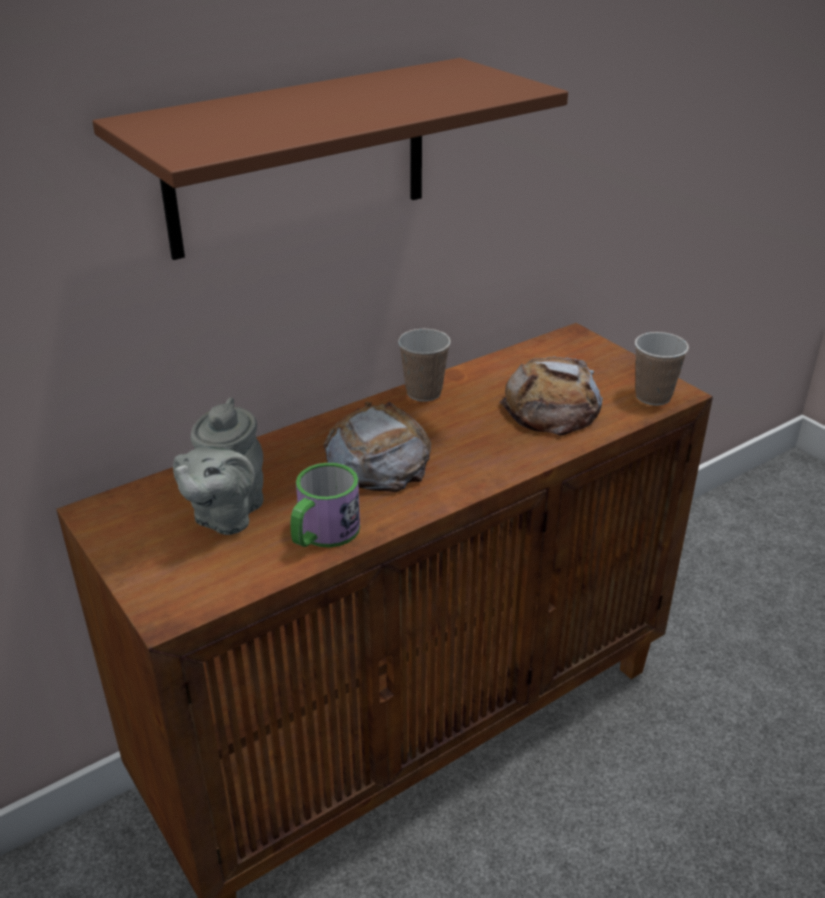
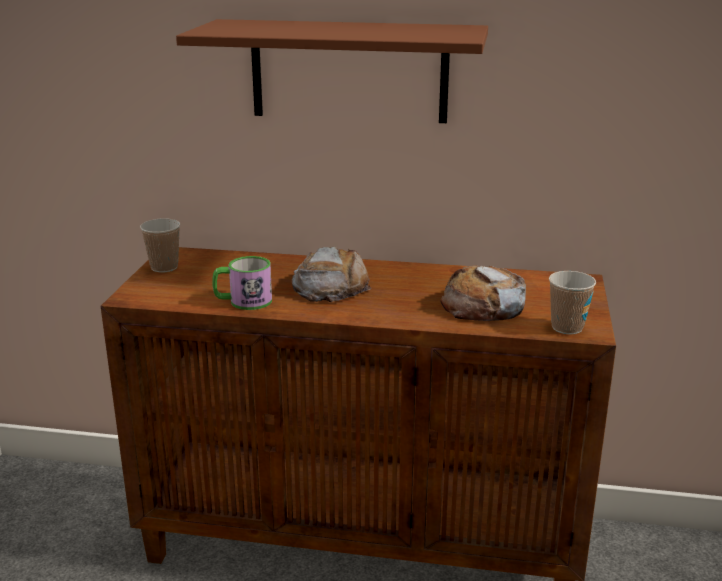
camera: 45 degrees right, 10 degrees down
(226, 515) = (219, 276): grey teapot -> none
(424, 393) = (419, 270): cup -> cup (164, 267)

